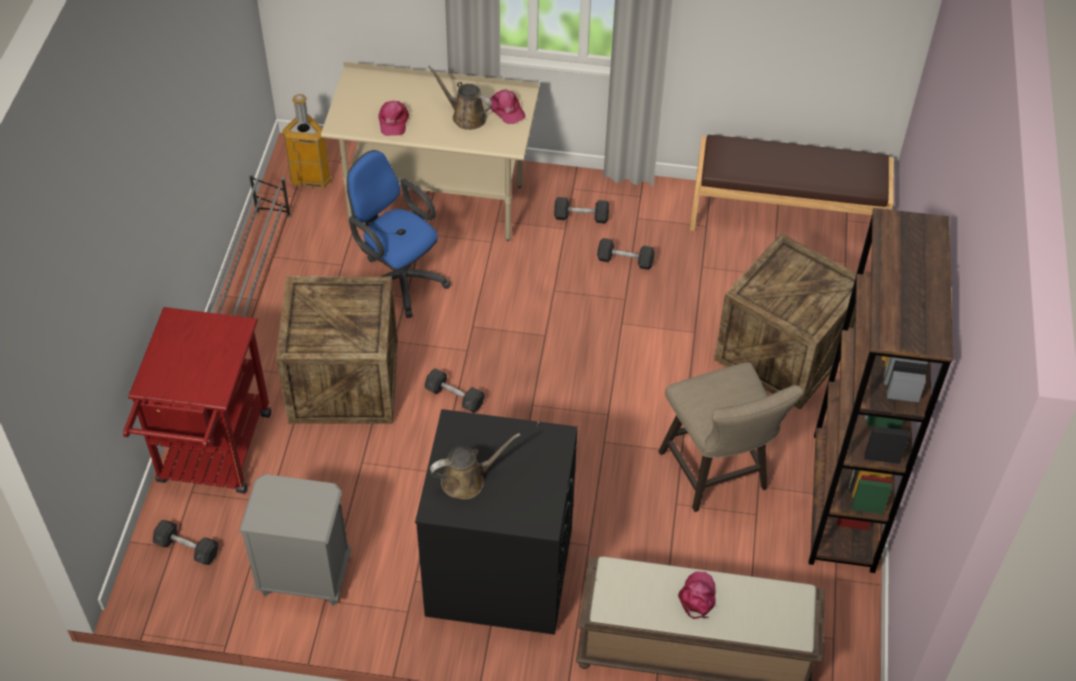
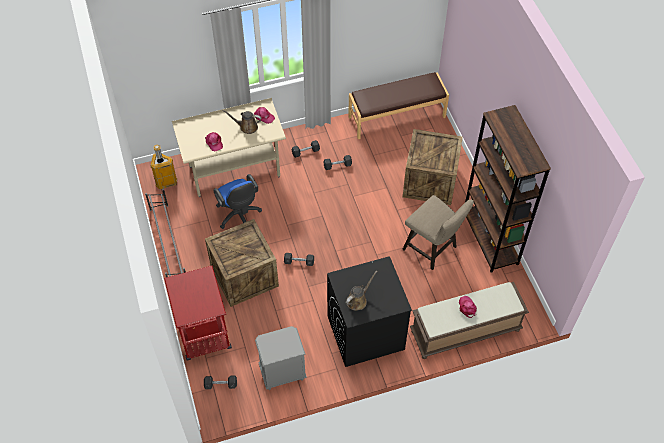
camera: 25 degrees left, 5 degrees up
(398, 279) = (239, 216): blue office chair -> blue office chair turned 135 degrees counterclockwise

